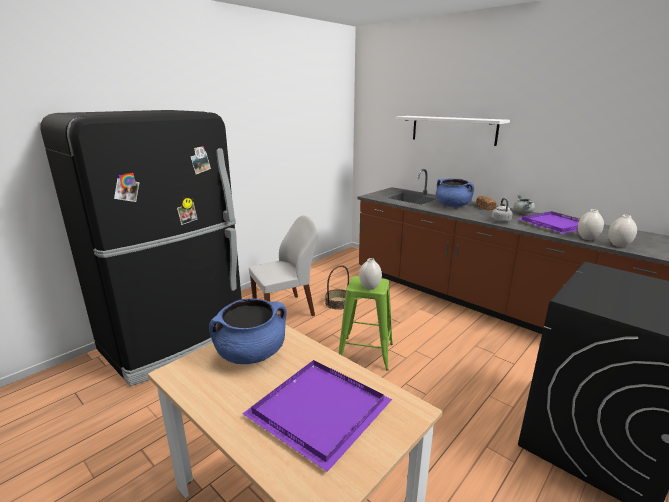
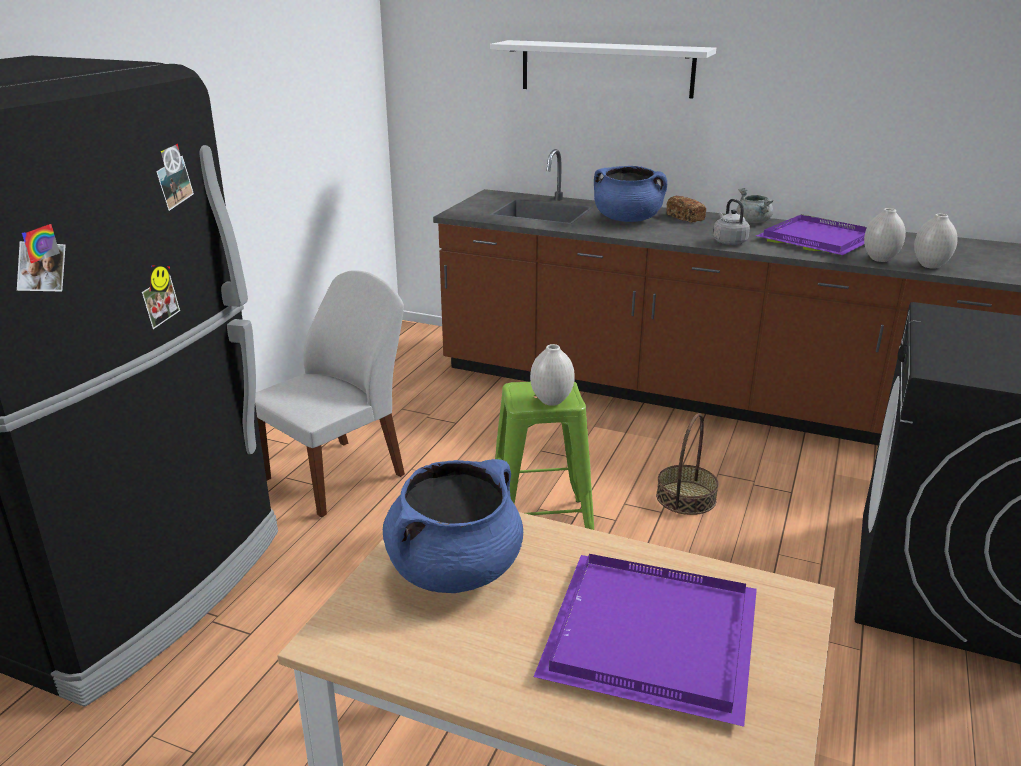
camera: 20 degrees left, 5 degrees up
(338, 303) = (436, 441): basket -> basket (686, 498)

